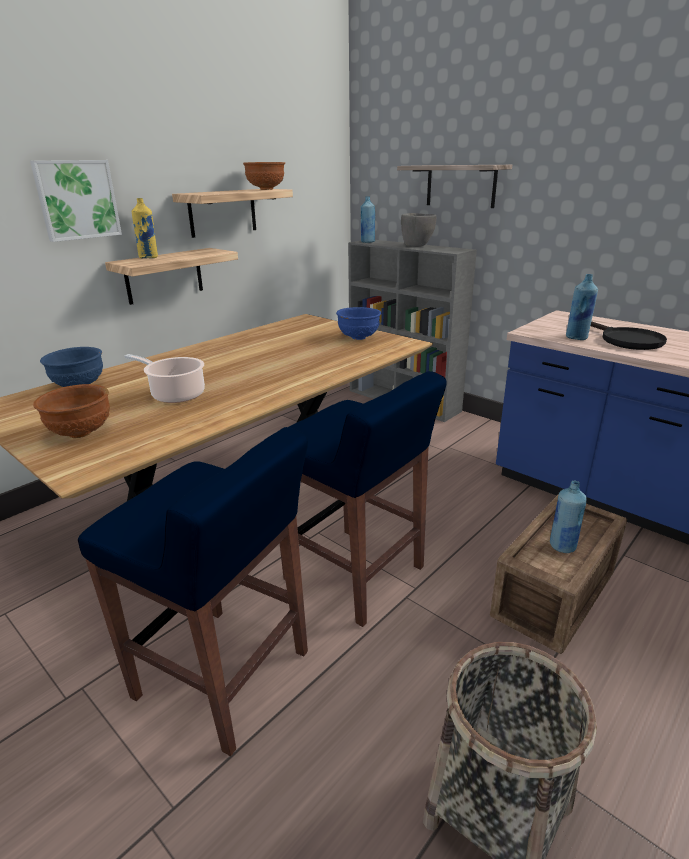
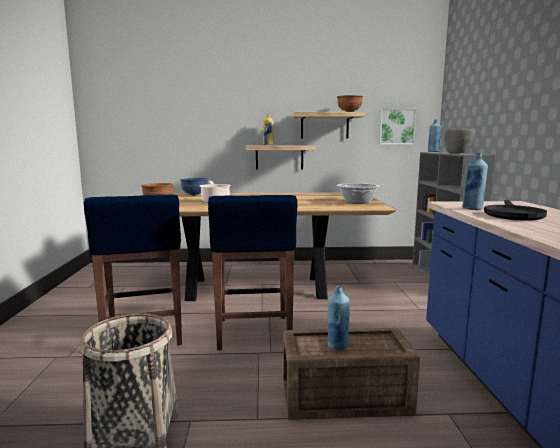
camera: 45 degrees right, 15 degrees down
(77, 200) = (238, 113): picture -> picture (396, 126)
(359, 338) = (357, 202): blue bowl -> cooking pot
(460, 186) = (490, 106): shelf -> none

